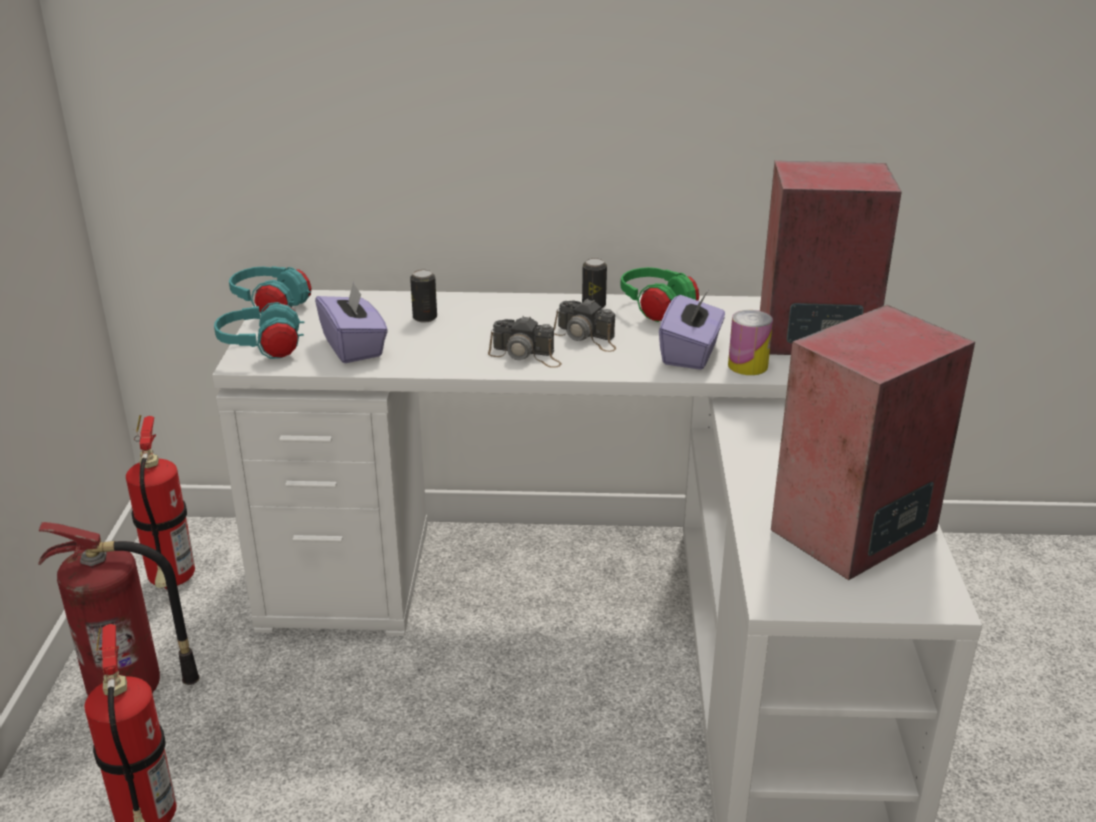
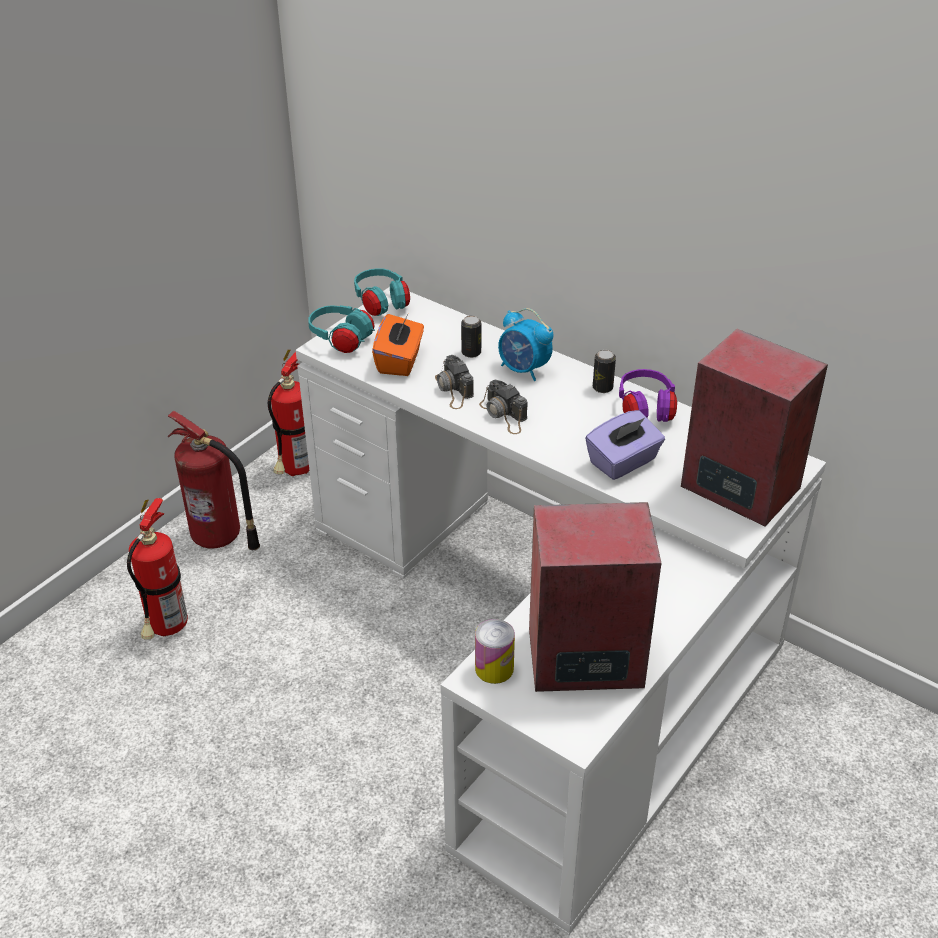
camera: 35 degrees right, 10 degrees up
(354, 347) = (400, 361): purple tissue box -> orange tissue box
(498, 315) = (524, 370): none -> alarm clock
(586, 337) = (564, 415): camera -> camera (453, 389)
(657, 310) = (645, 411): green headphones -> purple headphones
(747, 365) = (653, 491): can -> can (494, 668)

